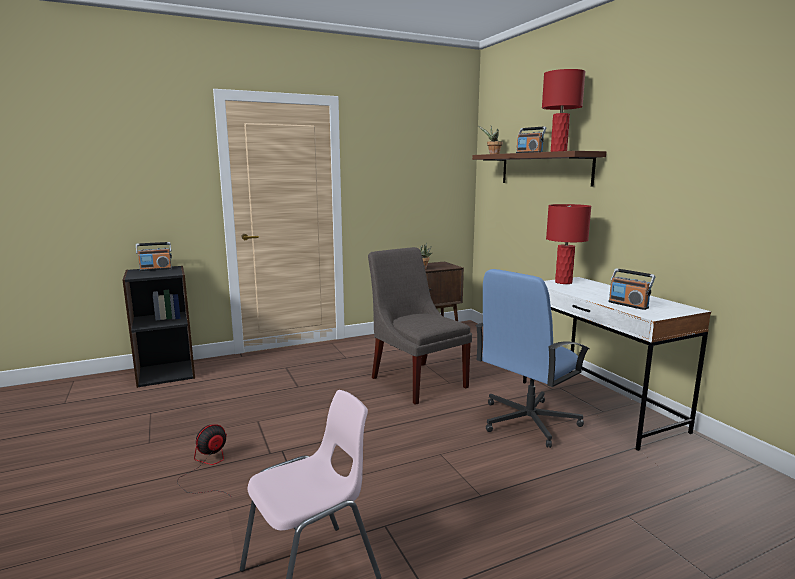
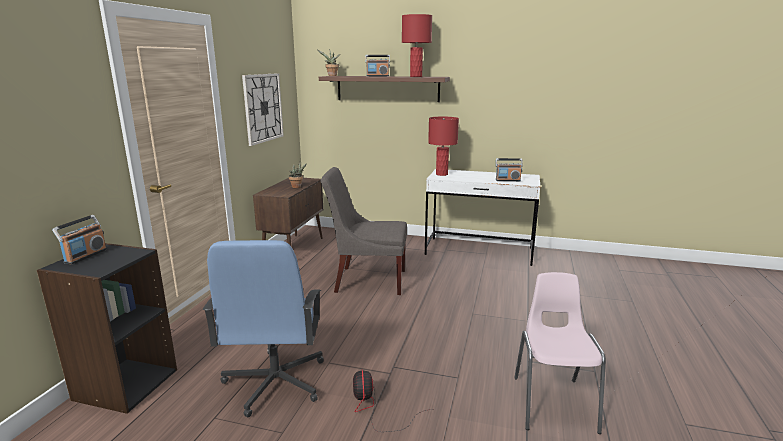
camera: 50 degrees left, 5 degrees up
(408, 185) = (263, 108): none -> wall clock
(527, 421) = (470, 275): blue office chair -> blue office chair (274, 382)

